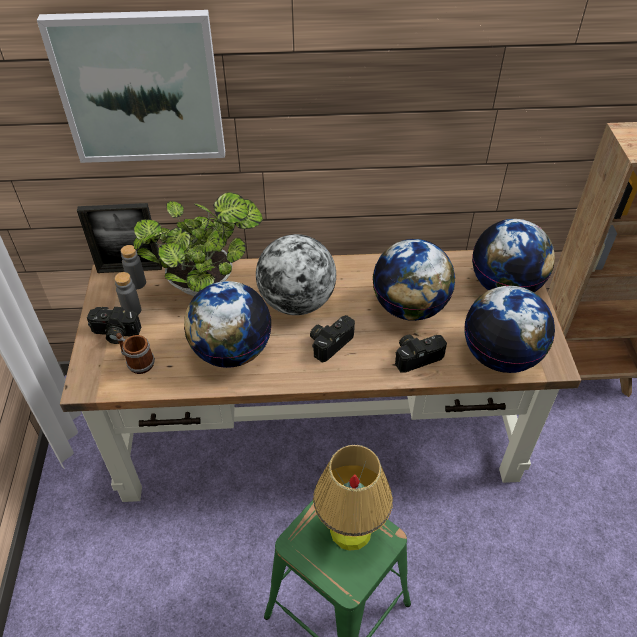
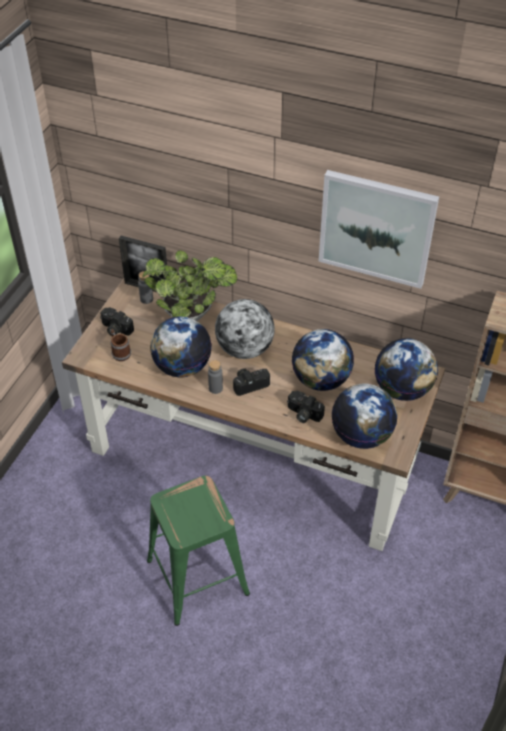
camera: 25 degrees right, 0 degrees up
(132, 310) = (133, 317): grey bottle -> grey bottle (215, 388)
(140, 88) = (173, 174): picture -> picture (376, 228)
(350, 530) = (201, 507): table lamp -> none
(417, 356) = (303, 414): camera -> camera turned 150 degrees counterclockwise

